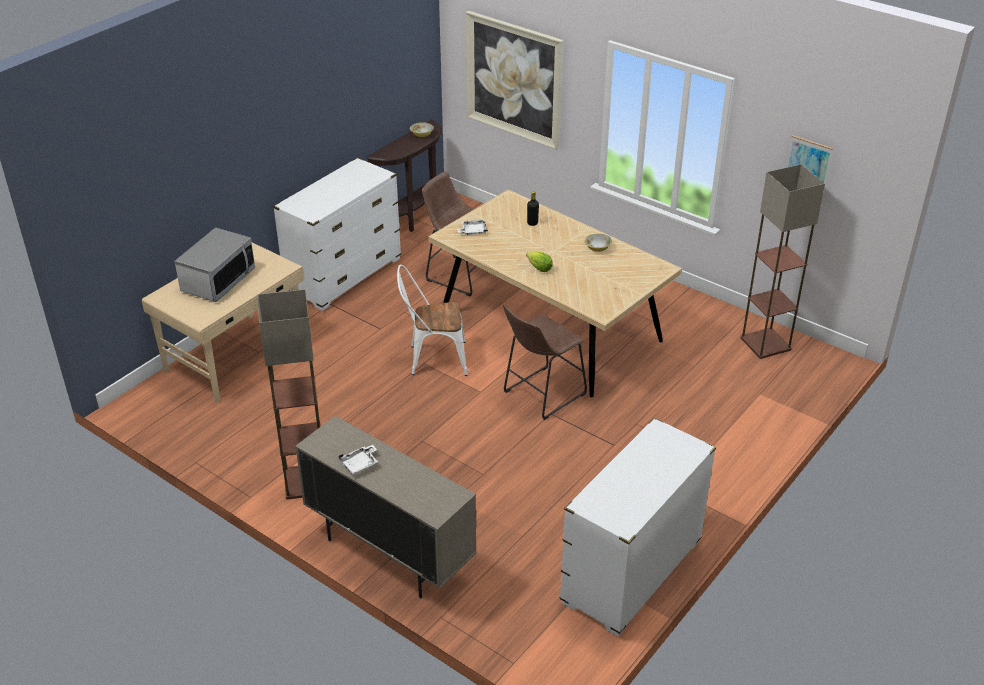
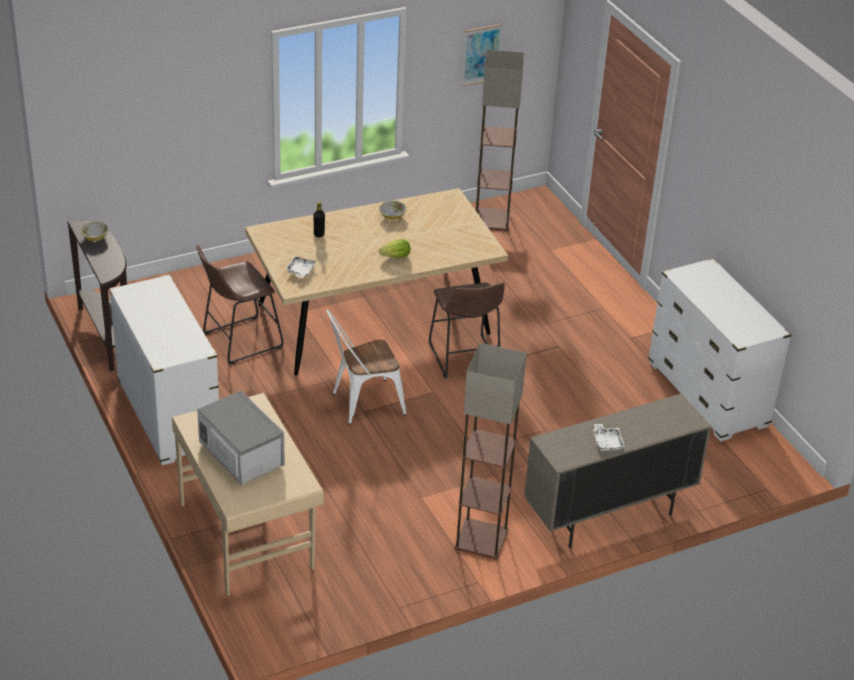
camera: 65 degrees left, 0 degrees up
(432, 359) = (362, 404): white chair -> white chair turned 45 degrees clockwise
(514, 79) = (158, 125): picture -> none

